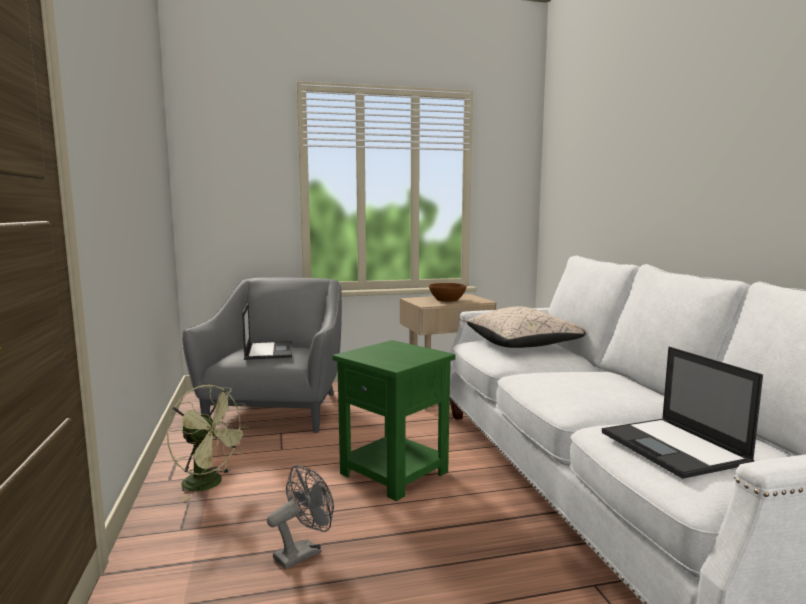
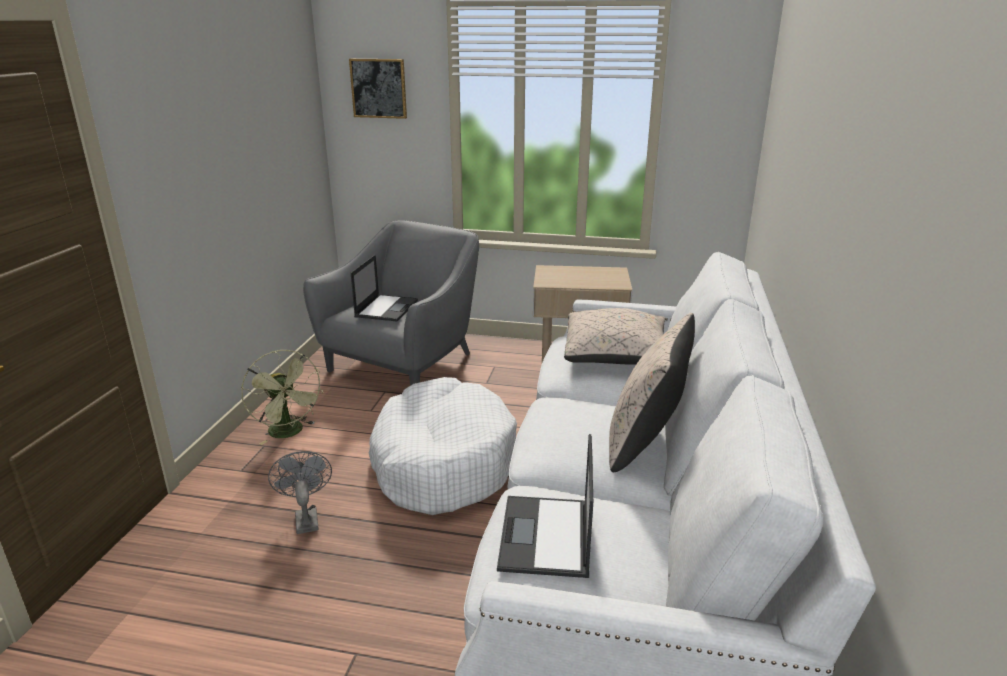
camera: 25 degrees right, 15 degrees up
(231, 158) = (379, 88): none -> picture
(303, 552) = (305, 518): grey fan -> grey fan turned 90 degrees counterclockwise
(395, 473) = (442, 462): green side table -> white dog bed
(447, 300) = (581, 276): brown bowl -> none
(628, 384) = (644, 442): none -> beige pillow

